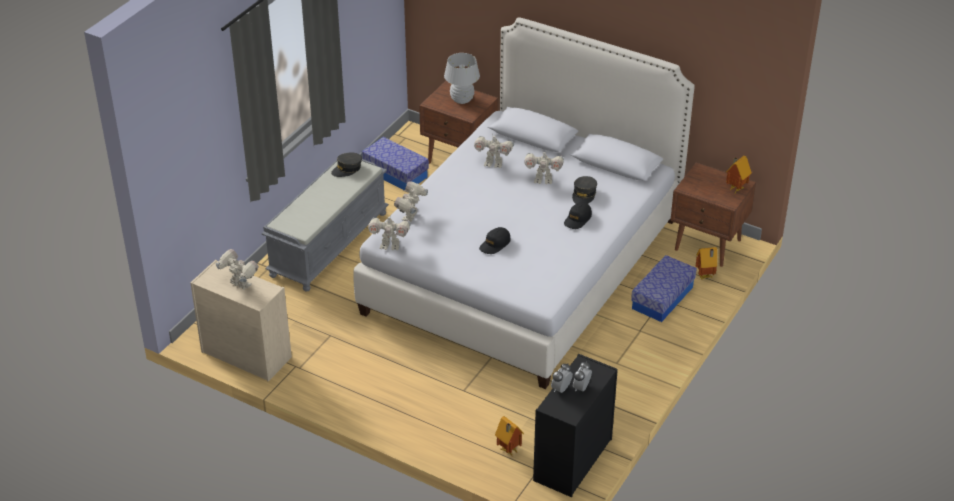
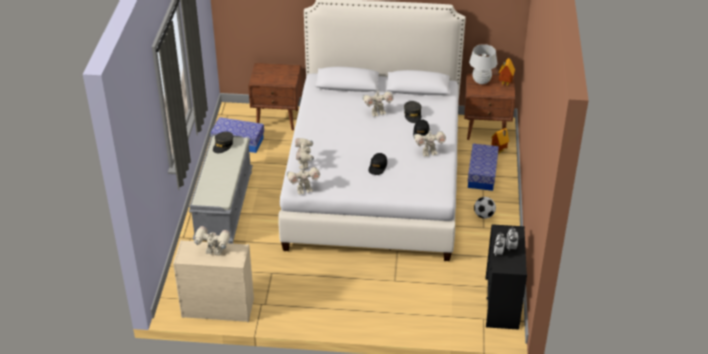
camera: 25 degrees left, 0 degrees up
(462, 100) = (276, 73): white table lamp -> white table lamp (481, 81)
(493, 164) = (335, 111): toy robot -> toy robot (429, 153)
(508, 451) = (454, 312): toy house -> none
(627, 349) = (484, 215): none -> football

